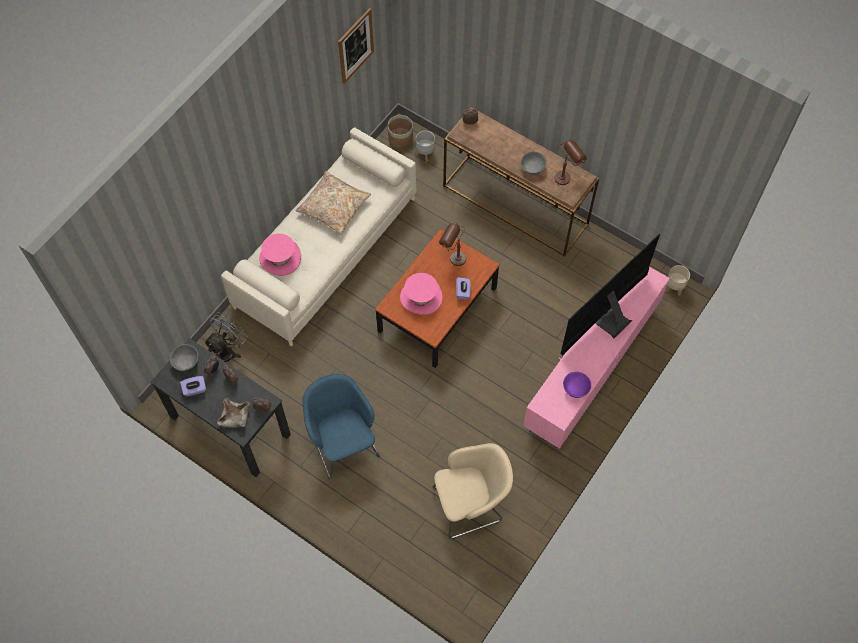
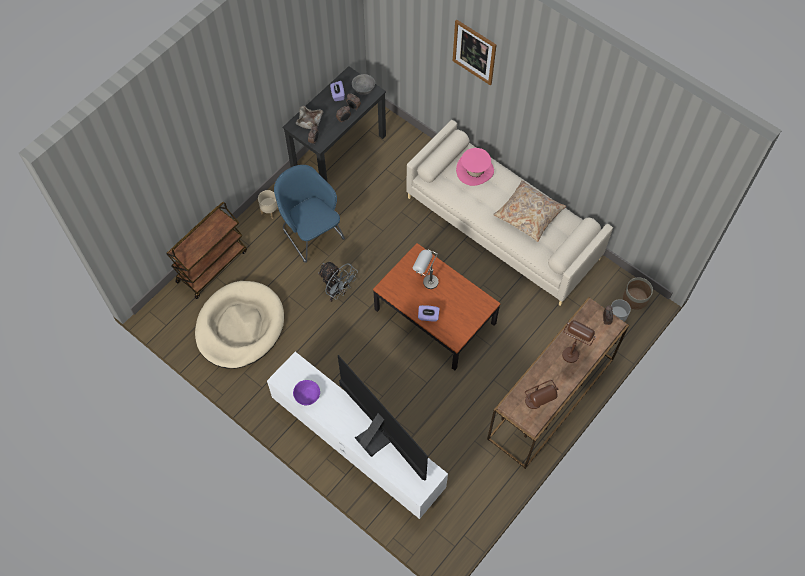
camera: 95 degrees right, 0 degrees up
(228, 351) = (408, 152): grey fan -> grey fan (337, 291)
(343, 443) = (311, 233): blue armchair -> blue armchair turned 105 degrees counterclockwise
(355, 45) = (651, 179): picture -> picture (474, 52)
(394, 549) = (212, 265): none -> brown cart
(421, 297) = (425, 280): pink hat -> grey table lamp
(452, 257) = (467, 311): brown table lamp -> brown table lamp (572, 350)
(470, 504) = (240, 326): beige armchair -> beige dog bed
(532, 168) = (547, 374): grey bowl -> none
(591, 368) = (358, 447): pink tv stand -> white tv stand
(674, 287) = (442, 546): beige planter -> beige planter (269, 211)

